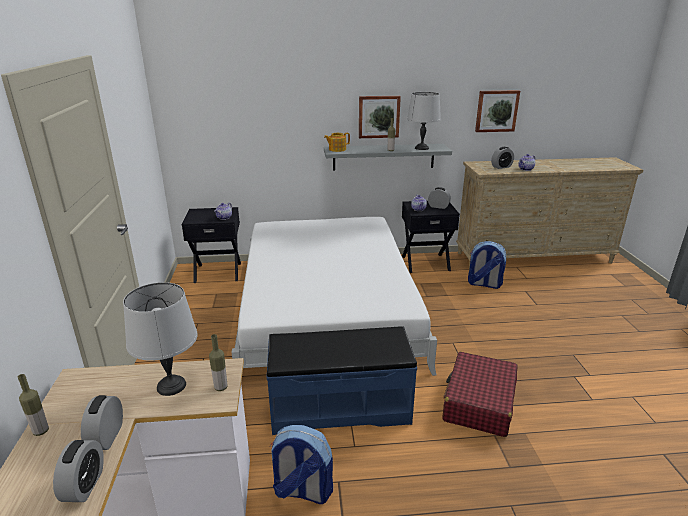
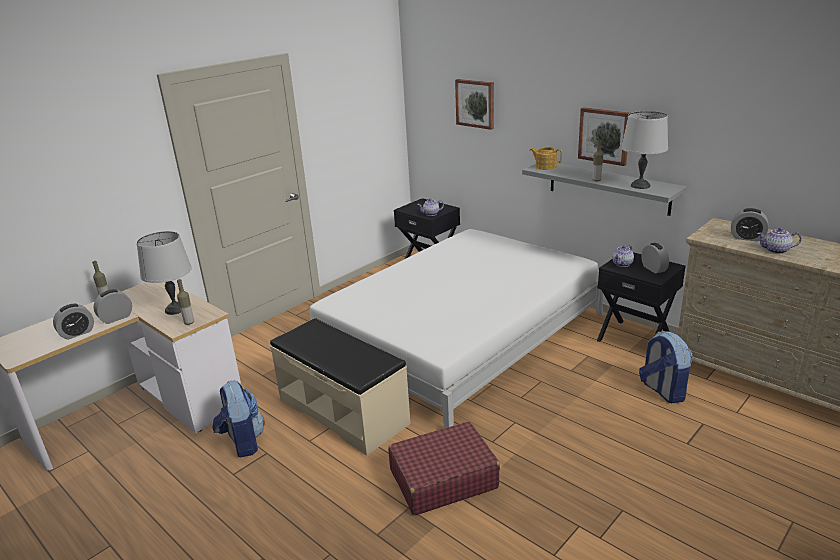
camera: 50 degrees right, 0 degrees up
(340, 407) = (344, 411): blue bench -> beige bench
(496, 111) = (771, 154): picture -> picture (475, 103)

